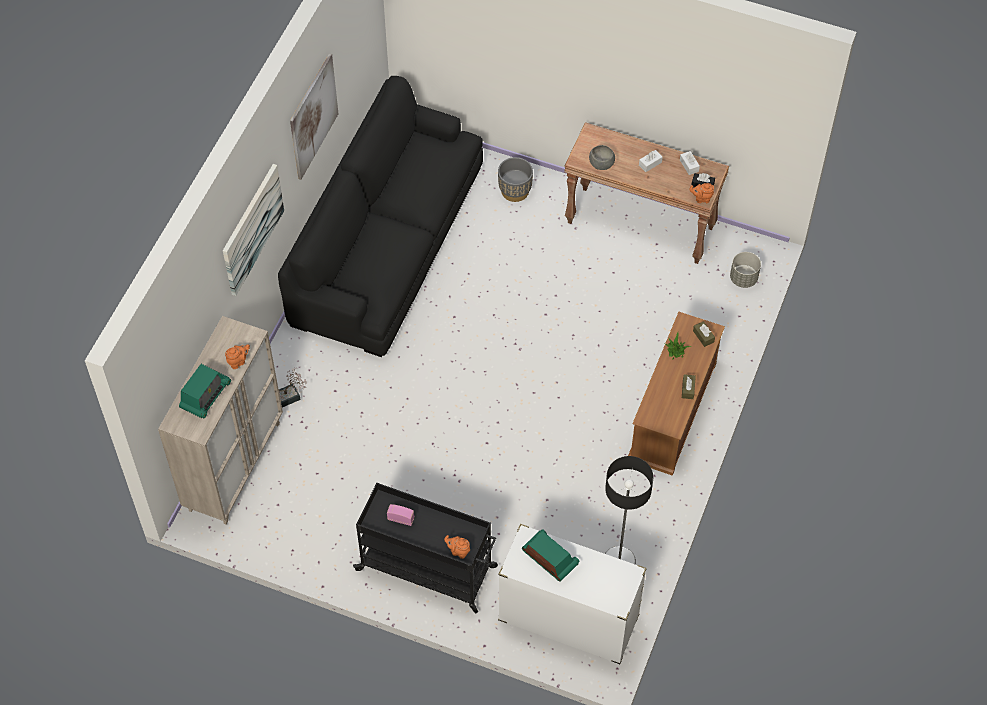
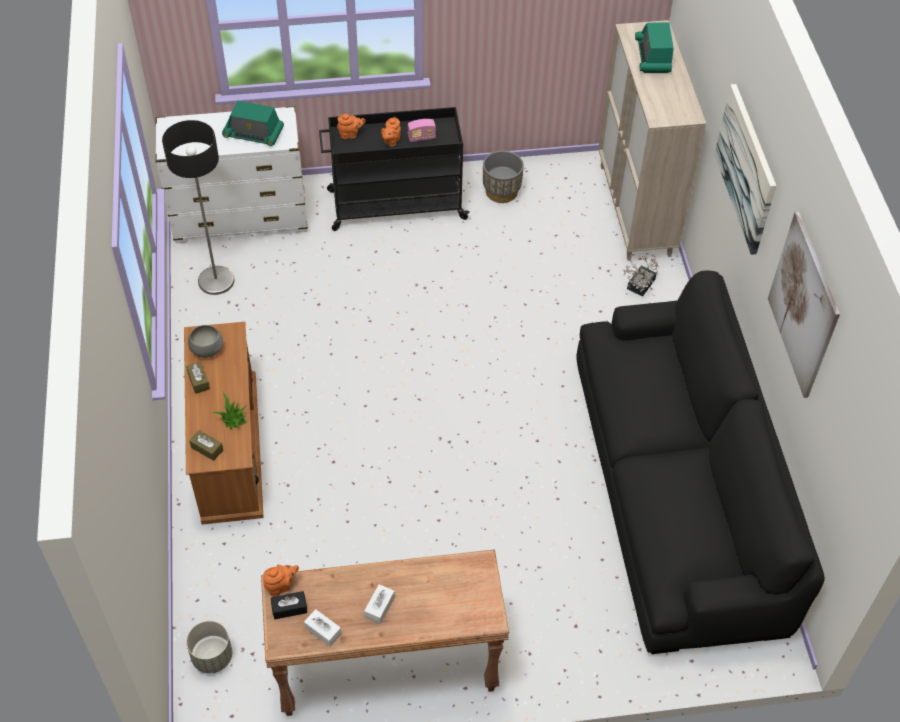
camera: 150 degrees right, 5 degrees down
(238, 361) = (650, 93): orange teapot -> orange teapot (391, 141)
(515, 191) = (579, 639): grey planter -> grey planter (501, 192)
(601, 163) = (446, 575): grey bowl -> grey bowl (206, 350)

